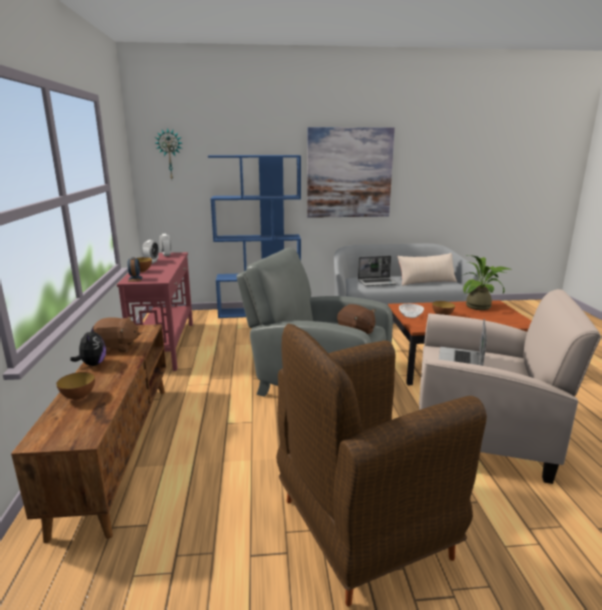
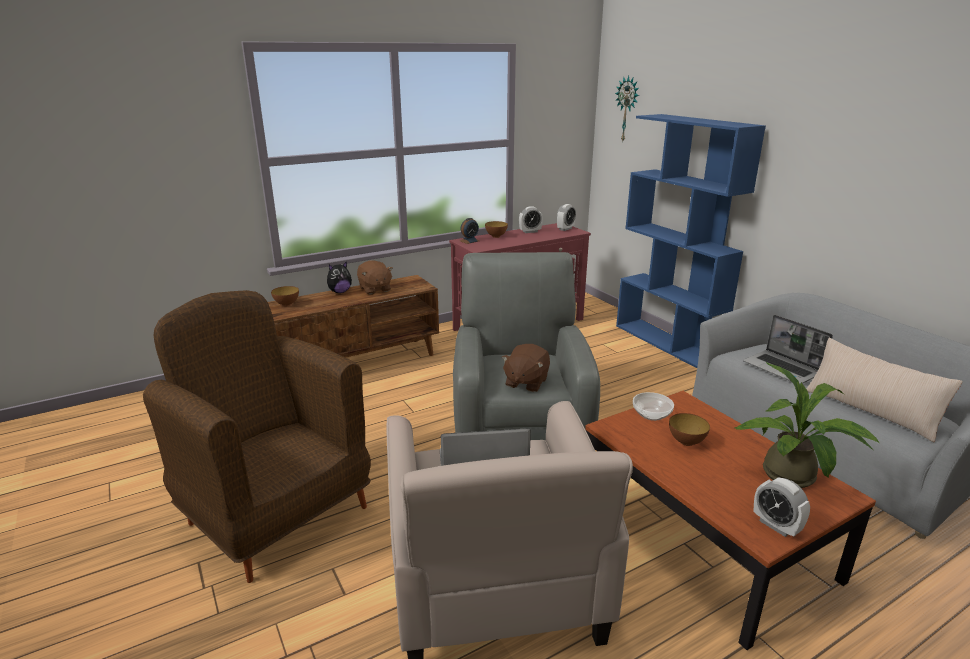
camera: 65 degrees right, 5 degrees up
(349, 173) = (844, 168): picture -> none
(516, 319) = (776, 526): none -> alarm clock

